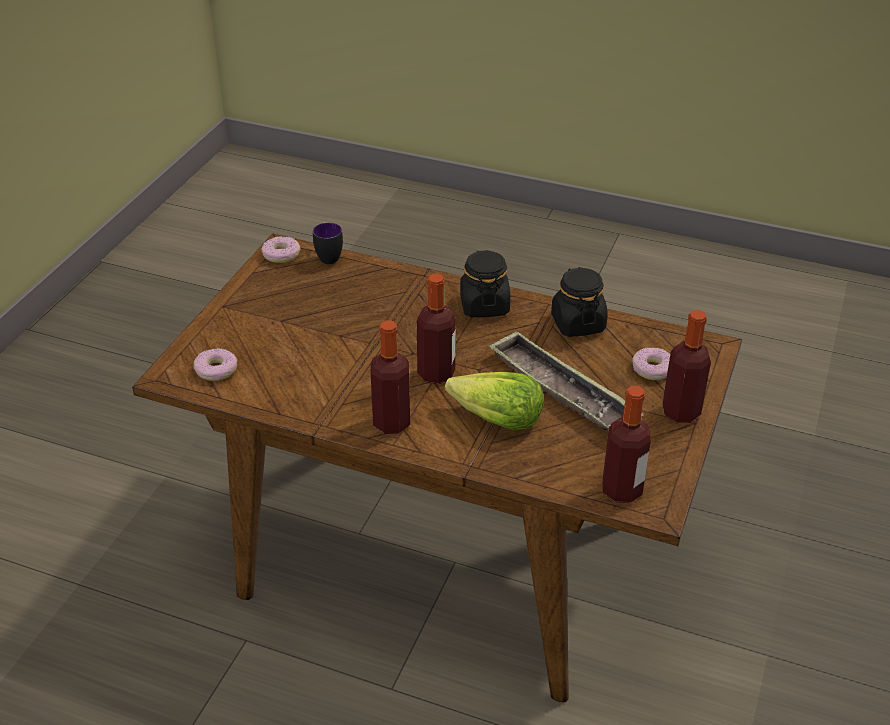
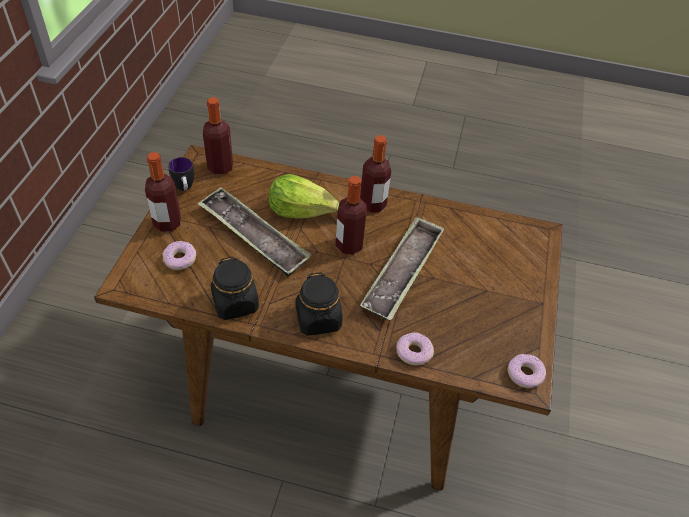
camera: 170 degrees right, 10 degrees up
(216, 370) = (512, 239): donut -> donut (414, 352)
(328, 256) = (479, 376): mug -> mug (185, 189)
(375, 342) = (403, 272): none -> tray

